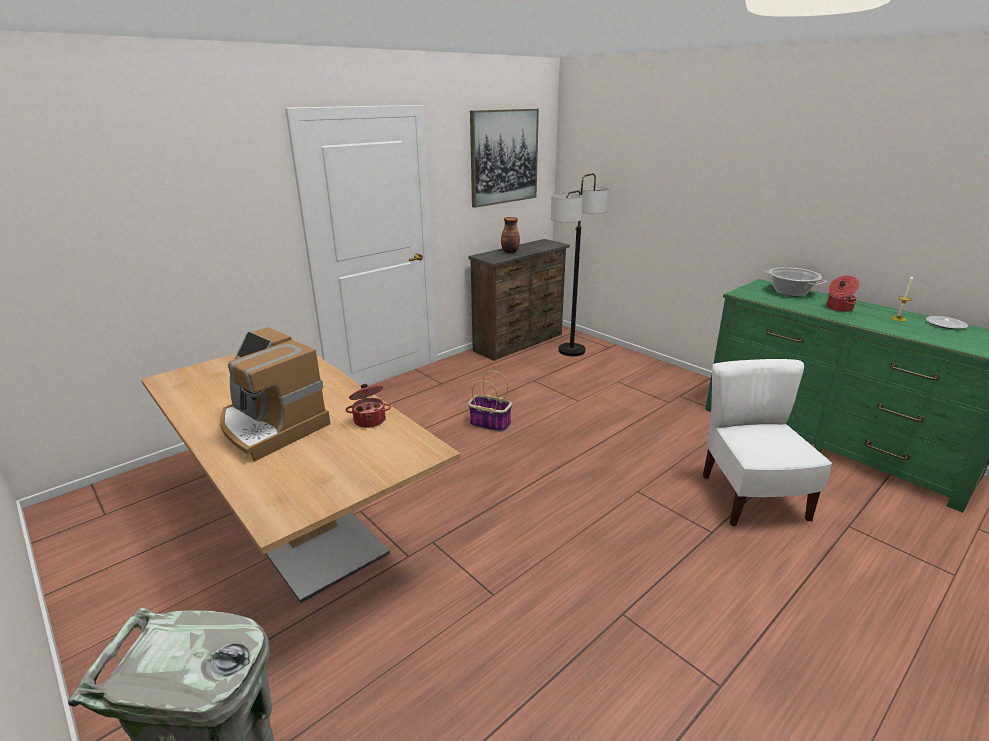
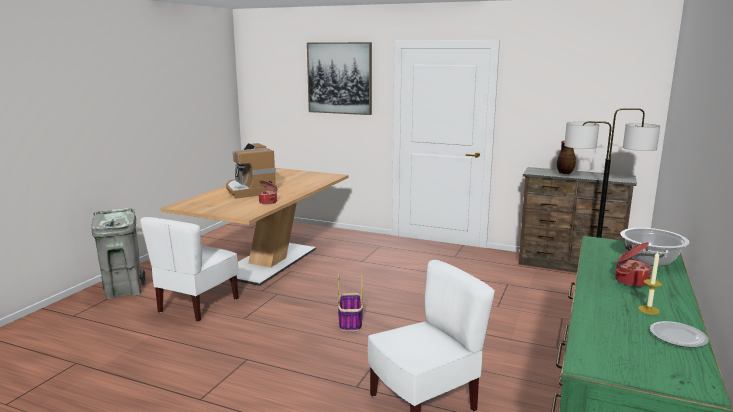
camera: 65 degrees right, 10 degrees down
(271, 426) = (249, 191): coffee machine -> coffee machine turned 45 degrees counterclockwise
(406, 648) = (197, 305): none -> white chair
(489, 424) = (418, 282): basket -> basket (350, 322)
(504, 157) = (587, 87): picture -> picture (339, 78)

